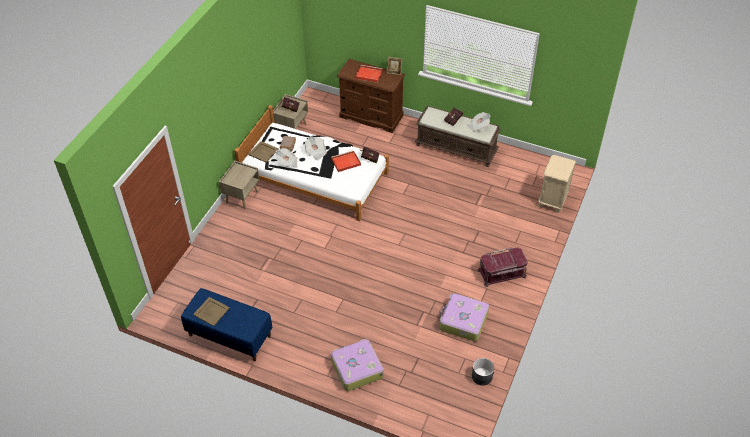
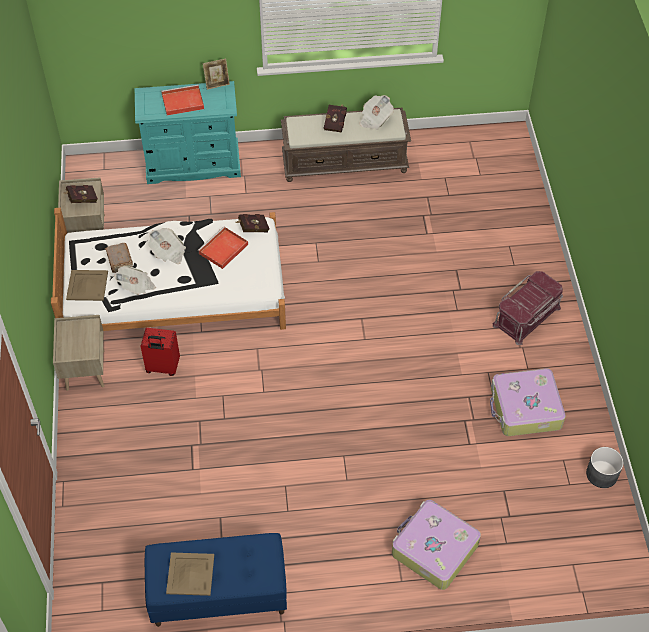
camera: 30 degrees left, 5 degrees up
(281, 213) = (162, 367): none -> red suitcase
(371, 116) = (193, 164): brown dresser -> turquoise dresser
(552, 201) = (520, 186): beige nightstand -> none

